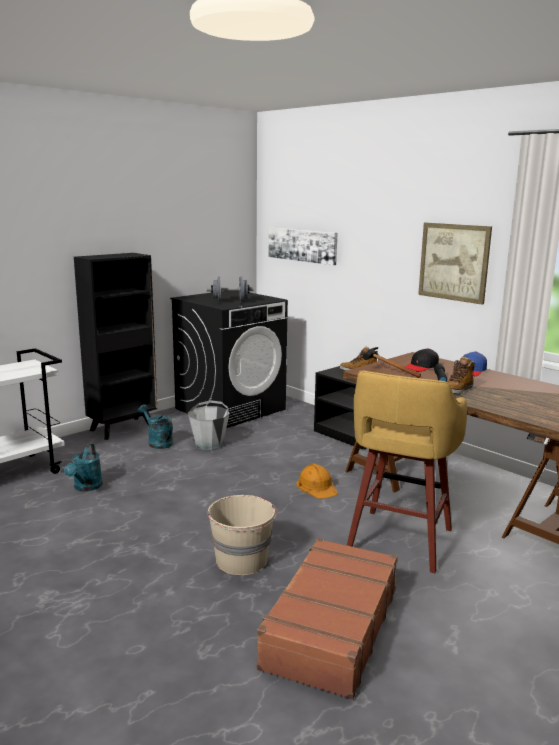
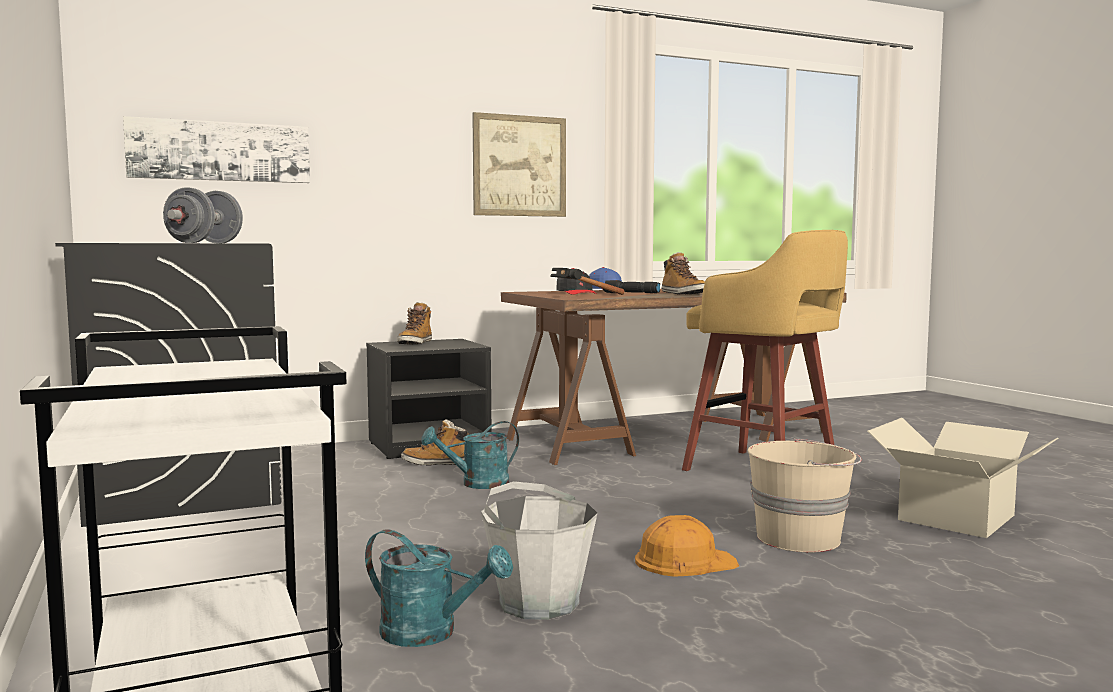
camera: 70 degrees left, 10 degrees down
(123, 428) = (106, 580): black bookcase -> none
(157, 442) = (262, 554): turquoise watering can -> turquoise watering can (477, 484)
(209, 444) = (340, 518): grey bucket -> grey bucket (538, 602)
(317, 486) = (590, 481): orange hard hat -> orange hard hat (684, 561)
(318, 443) = (436, 463): none -> boot
(330, 627) = (958, 517): brown suitcase -> cardboard box

